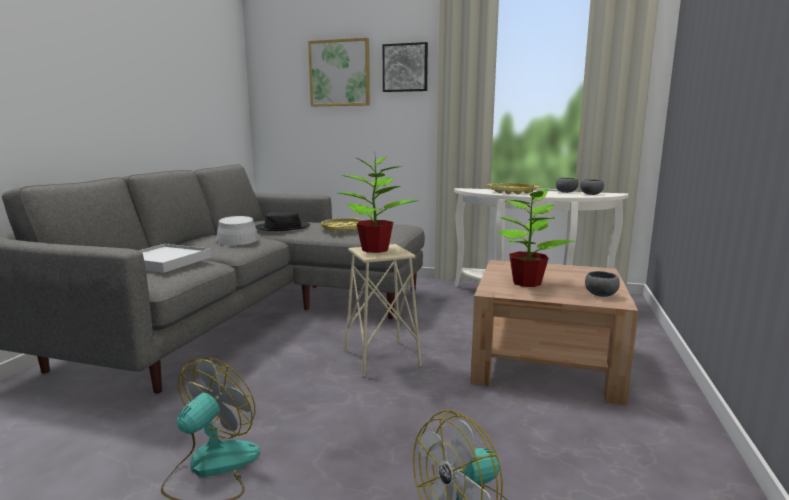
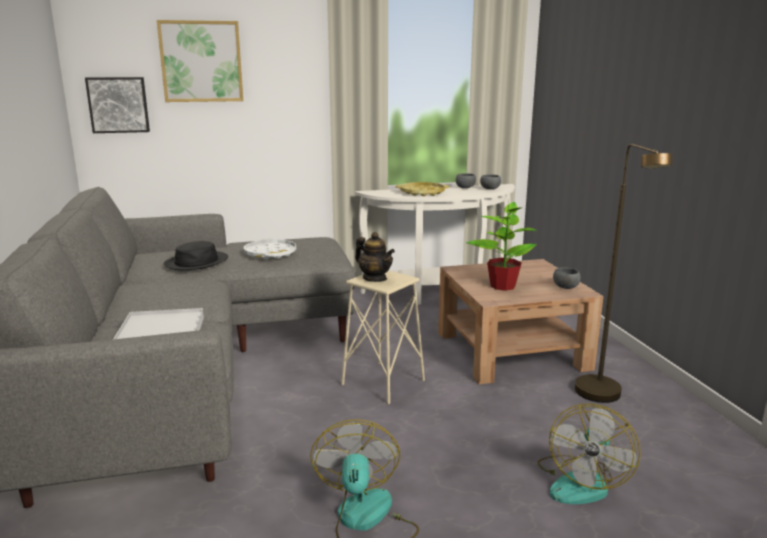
camera: 30 degrees left, 5 degrees up
(237, 239) = (176, 287): grey hat -> none
(344, 229) = (270, 253): yellow tray -> white tray
(374, 249) = (374, 278): potted plant -> teapot
(405, 68) = (285, 58): picture -> picture (118, 105)
(605, 437) = (603, 398): none -> brown floor lamp

